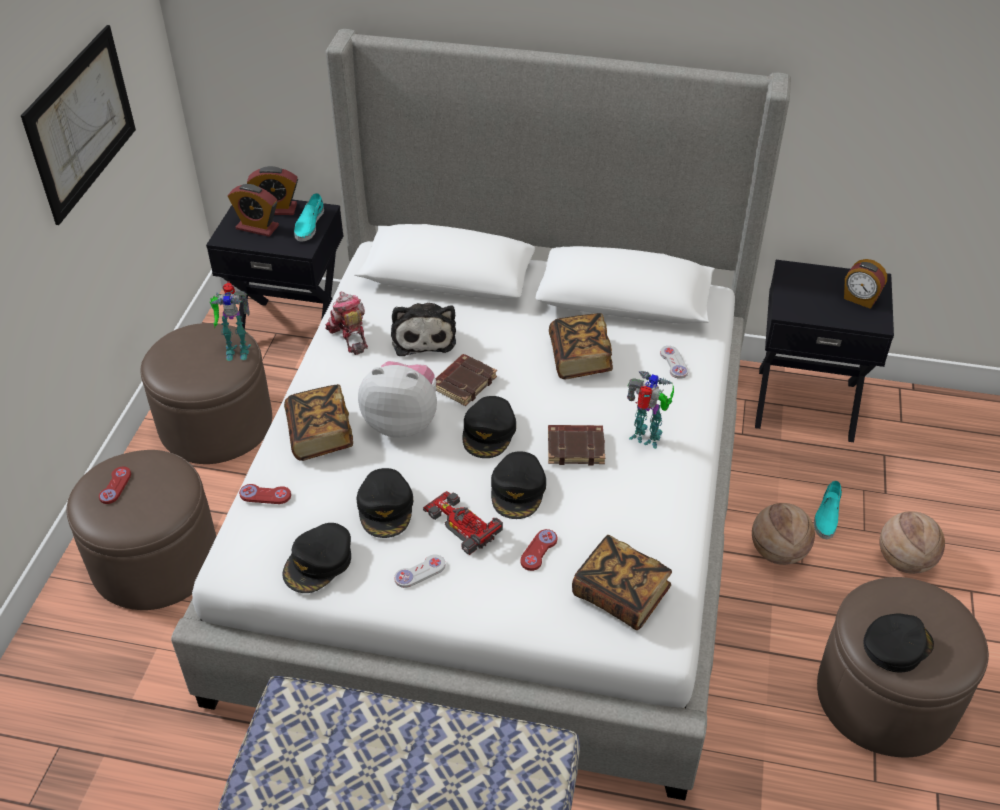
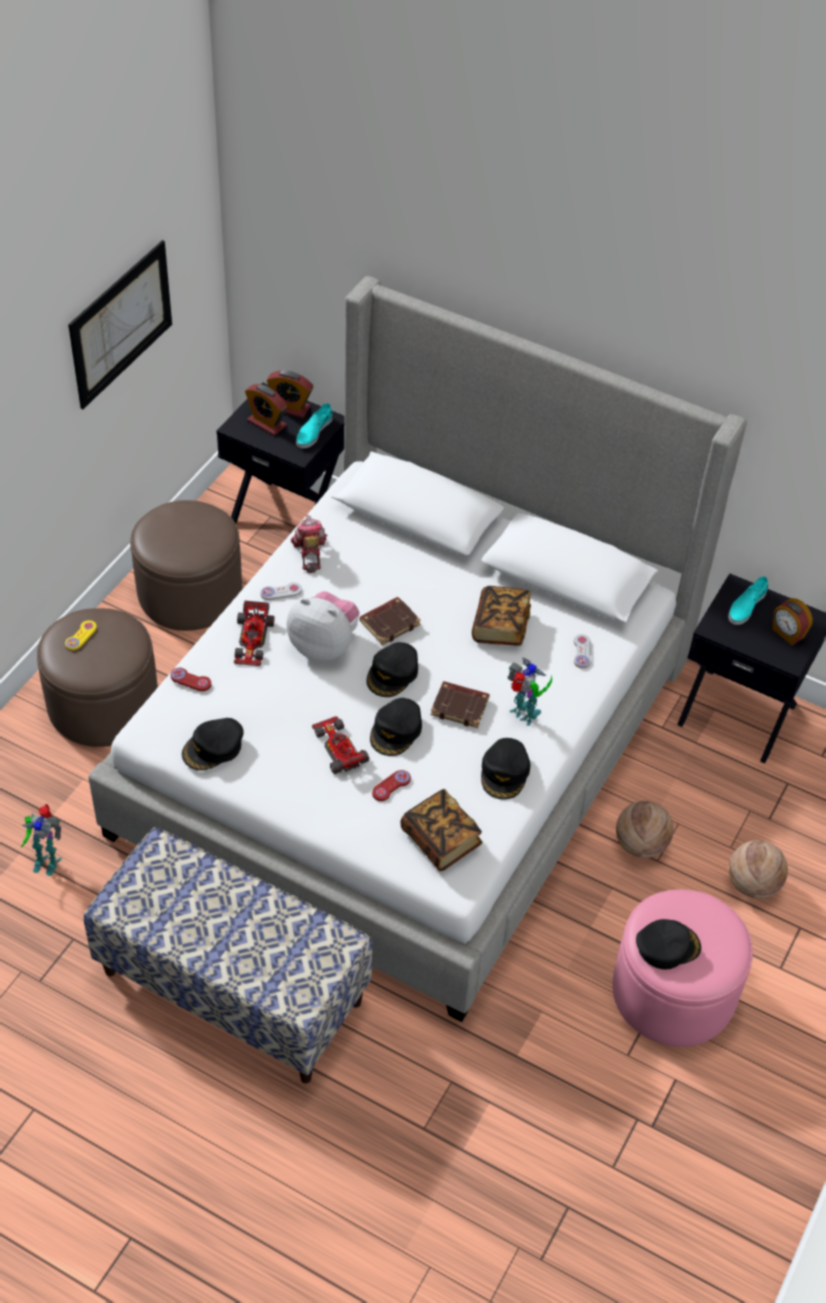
camera: 15 degrees right, 5 degrees up
(115, 486) = (81, 636): red game controller -> yellow game controller
(236, 349) = (217, 535): toy robot -> toy robot (46, 860)
(320, 435) = (252, 639): book -> toy car
(386, 508) = (282, 717): black cap -> black cap (505, 773)
(420, 572) = (289, 777): white game controller -> white game controller (281, 592)
(423, 336) = (372, 570): plush toy -> none
(827, 515) = (703, 824): turquoise shoe -> turquoise shoe (746, 606)
(886, 696) = (673, 992): brown ottoman -> pink ottoman

